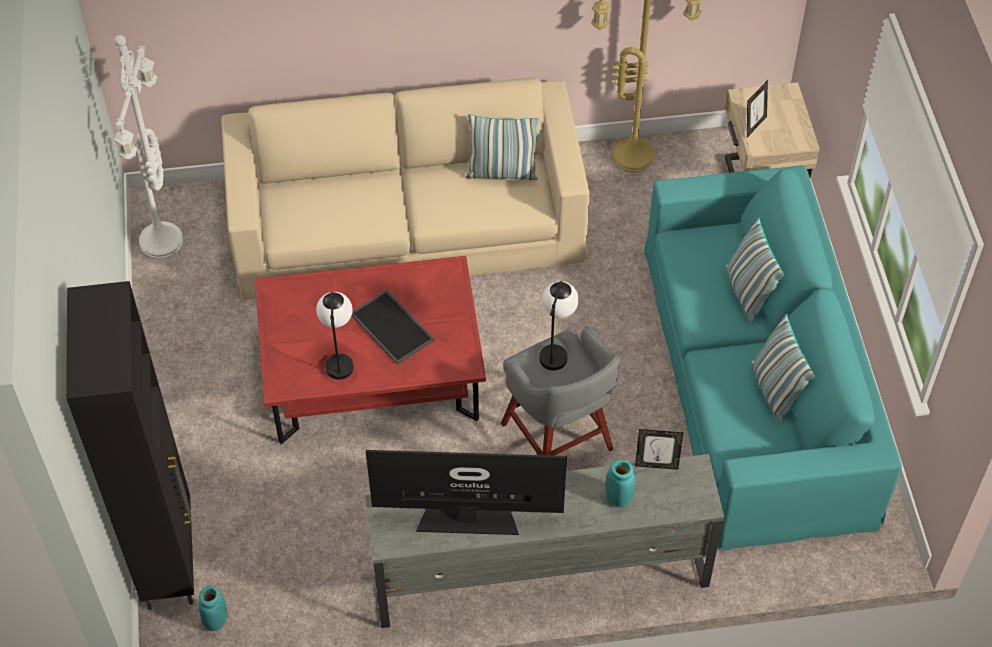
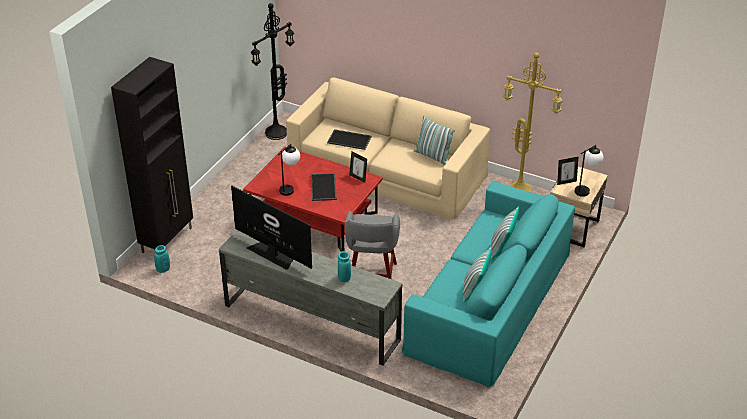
camera: 35 degrees right, 15 degrees down
(164, 243) = (276, 134): white floor lamp -> black floor lamp
(345, 207) = (350, 139): none -> tray
(555, 349) = (378, 219): table lamp -> table lamp (586, 189)
(656, 464) = (374, 275): picture frame -> picture frame (358, 178)

